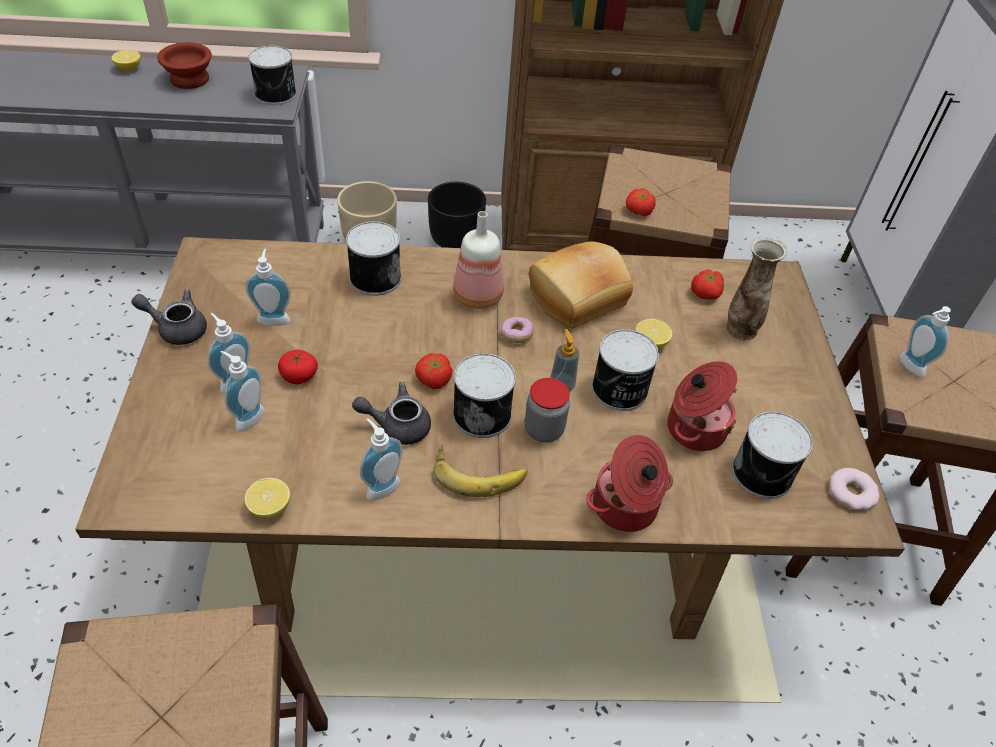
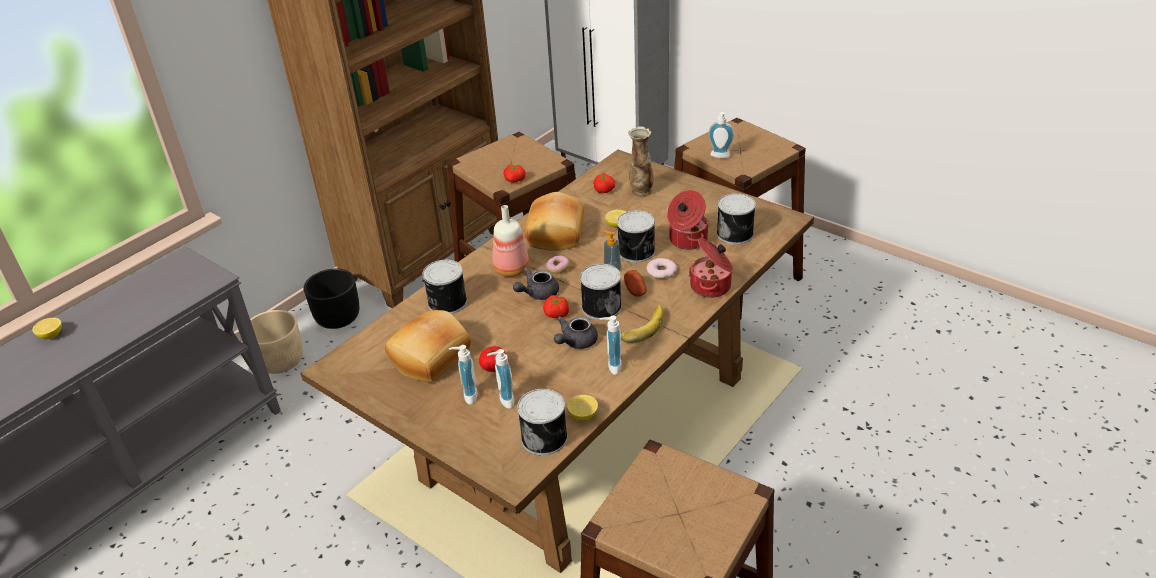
camera: 45 degrees left, 10 degrees down
(177, 328) = (390, 405): grey teapot -> grey teapot (537, 293)
(189, 78) = (114, 308): brown bowl -> none
(274, 318) = (431, 358): soap dispenser -> bread
(276, 94) = (199, 273): can -> can (545, 437)
(543, 430) = (635, 290): jar -> potato
(852, 492) = (771, 214): donut -> donut (661, 271)

